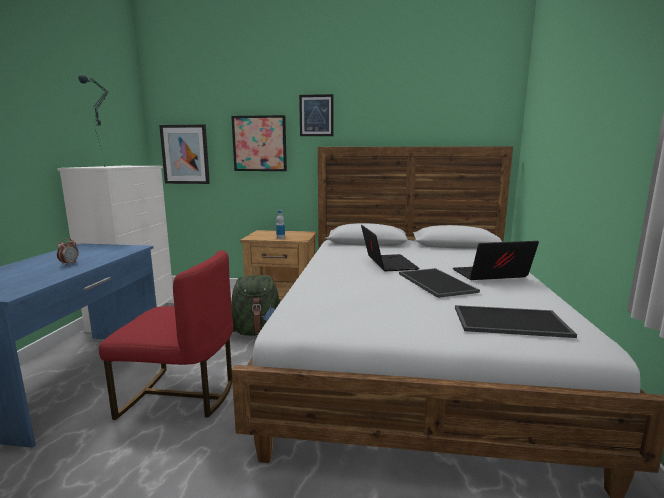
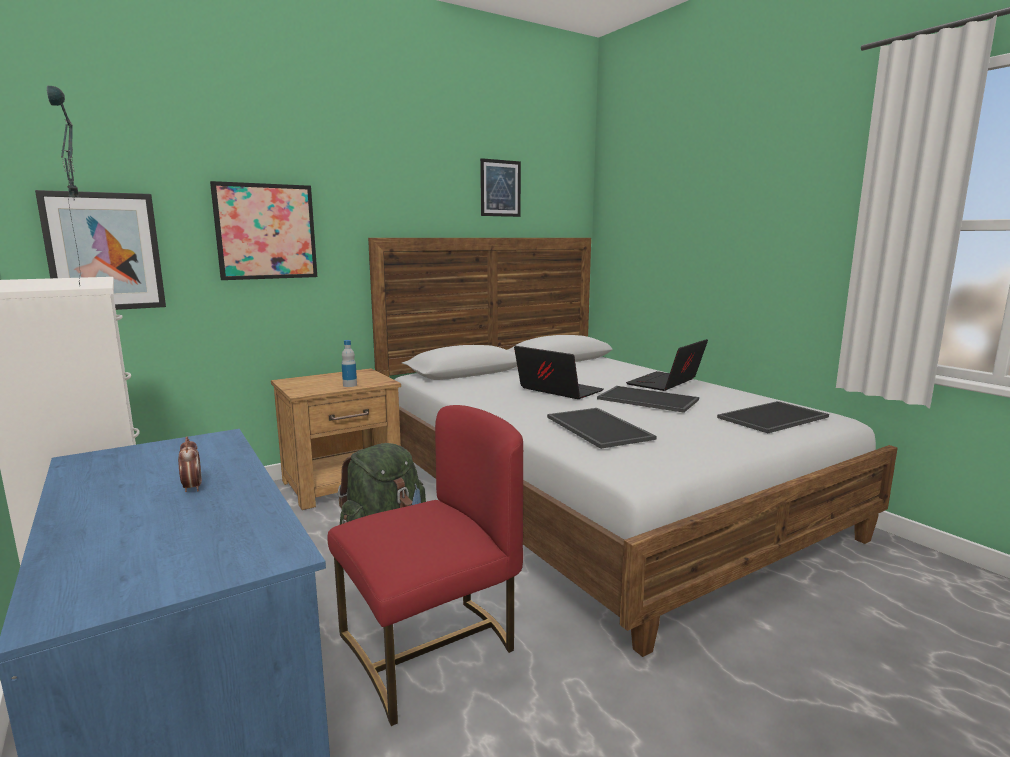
camera: 40 degrees left, 0 degrees up
(316, 115) = (359, 189): picture -> picture (500, 188)
(340, 291) = (600, 428): none -> tray

